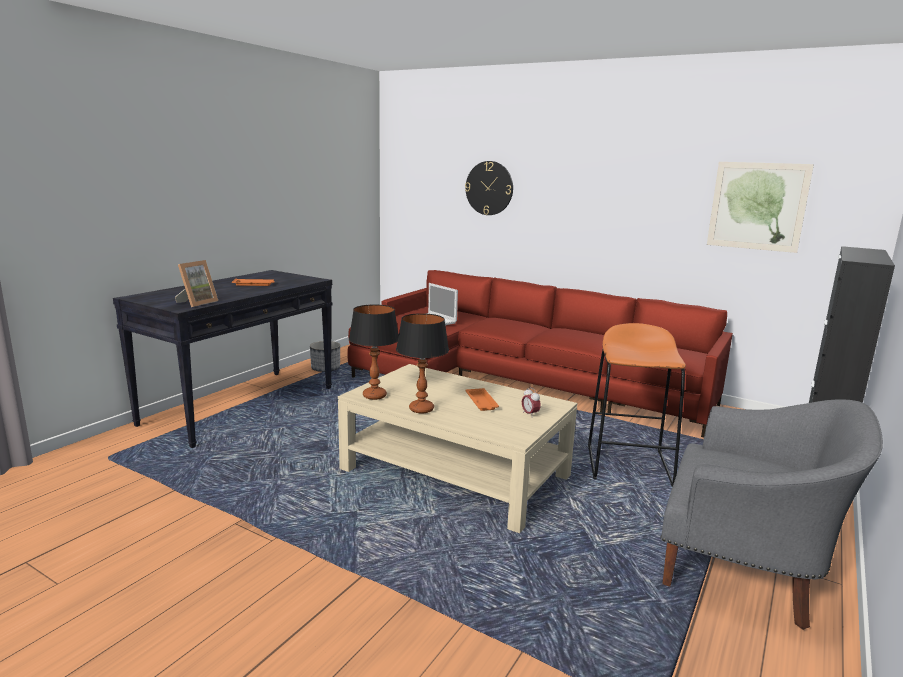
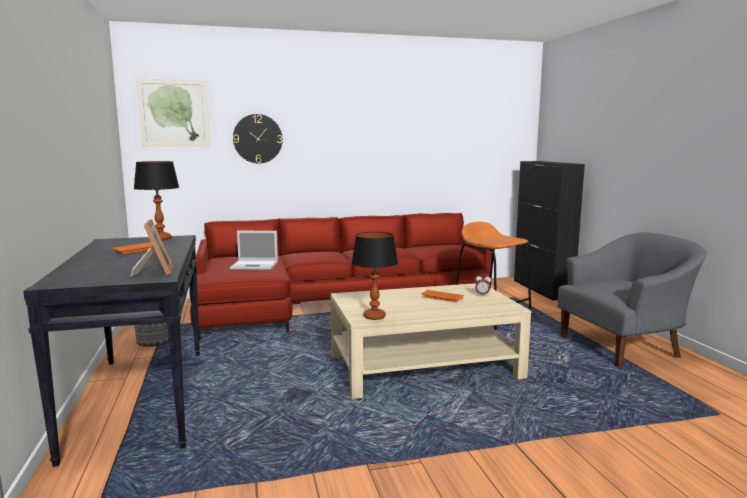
camera: 45 degrees left, 5 degrees down
(421, 409) = (425, 313): table lamp -> table lamp (161, 239)
(757, 206) = (466, 140): picture -> picture (174, 113)

